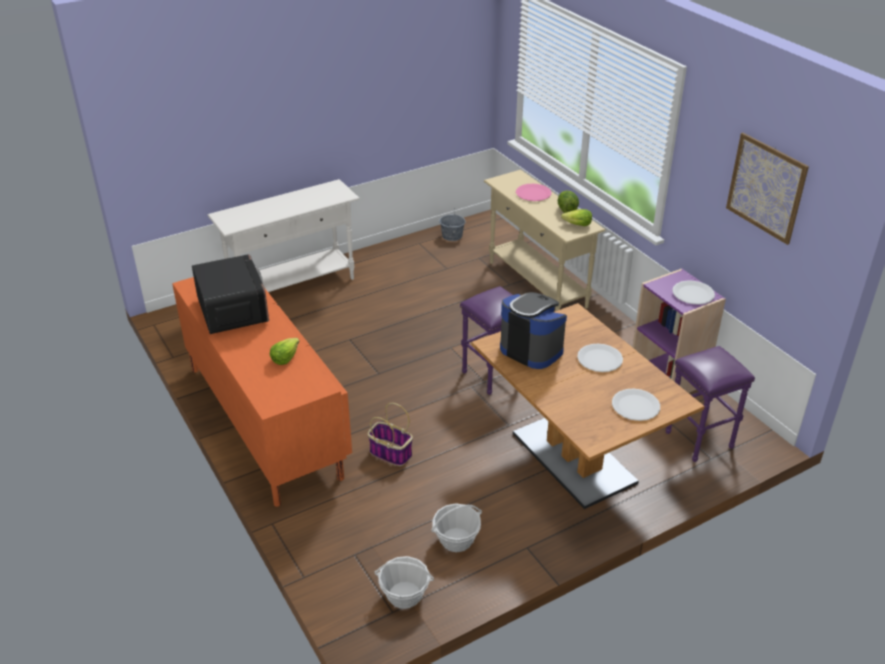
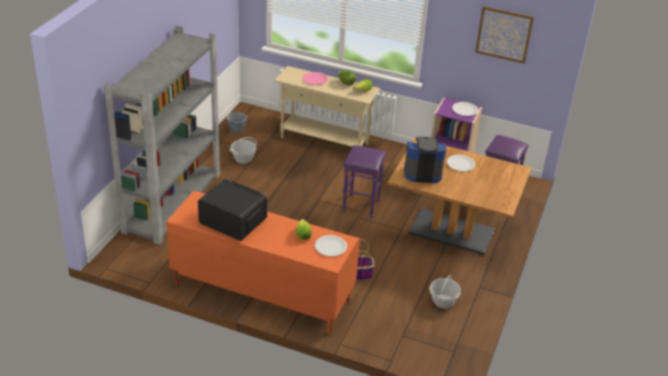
camera: 40 degrees left, 0 degrees up
(293, 286) = (172, 202): white console table -> grey bookcase
(404, 595) = (450, 340): basket -> basket (243, 159)
(635, 406) = (503, 180): white plate -> white plate (330, 246)

